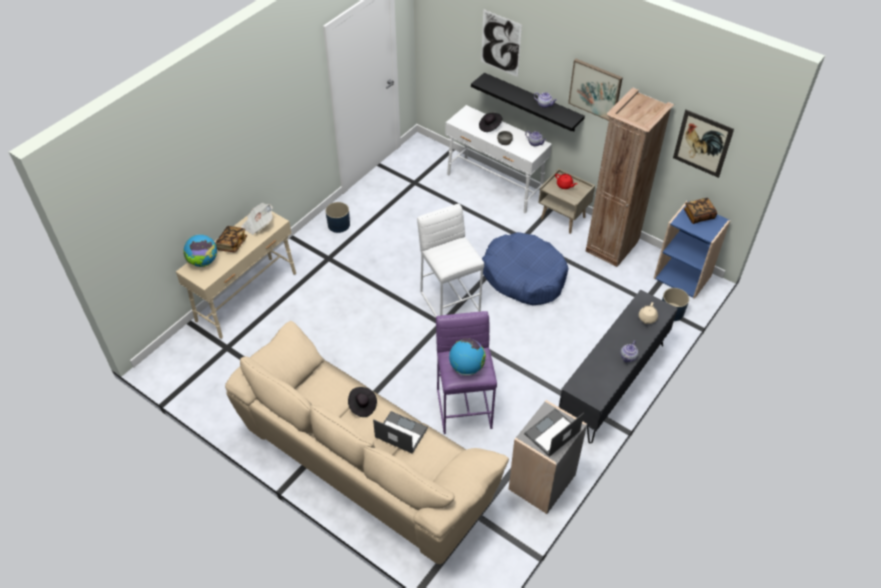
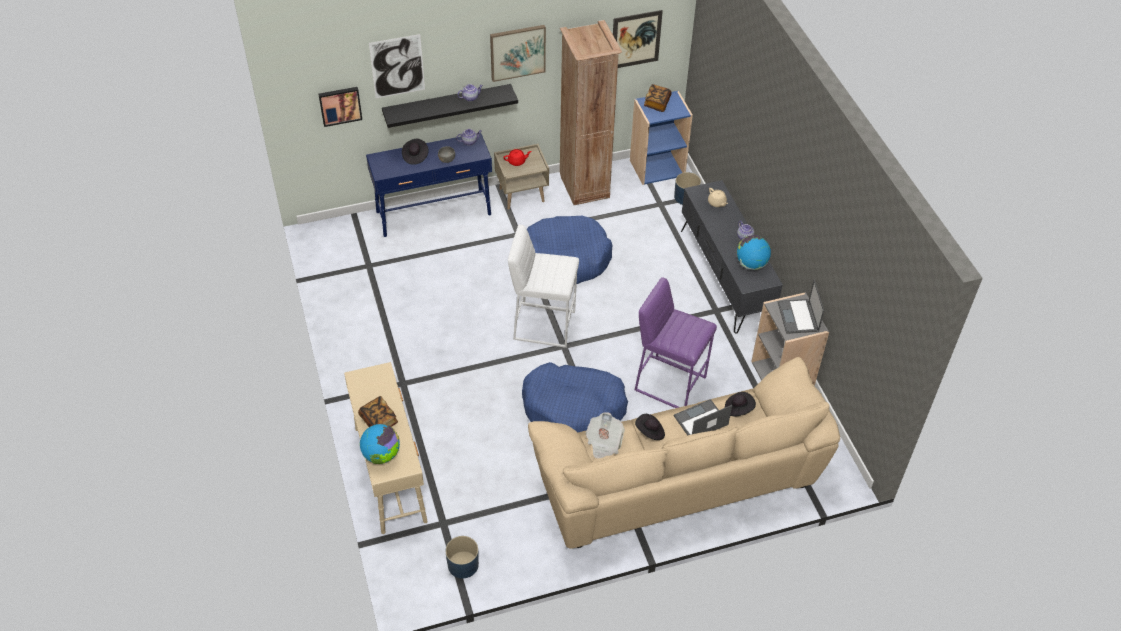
camera: 55 degrees left, 0 degrees up
(258, 225) = (372, 388): newspaper -> newspaper (603, 442)
(338, 225) = (365, 352): blue planter -> blue planter (462, 565)
(387, 362) = (573, 408): none -> blue dog bed
(435, 452) = (738, 409): none -> black hat
(456, 51) = (340, 105): none -> picture
(466, 367) = (687, 332): globe -> globe (751, 264)
(494, 185) = (434, 214): white console table -> blue console table

